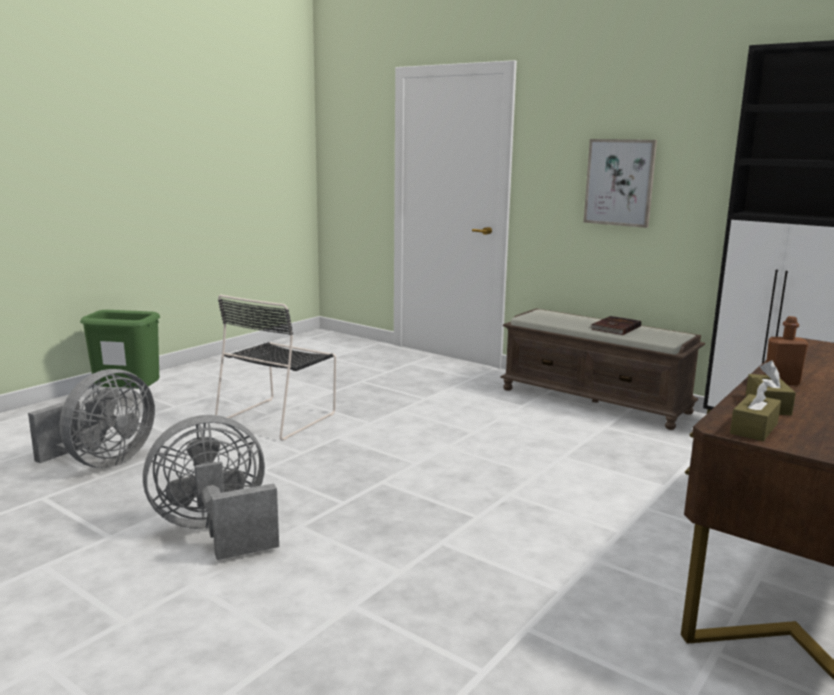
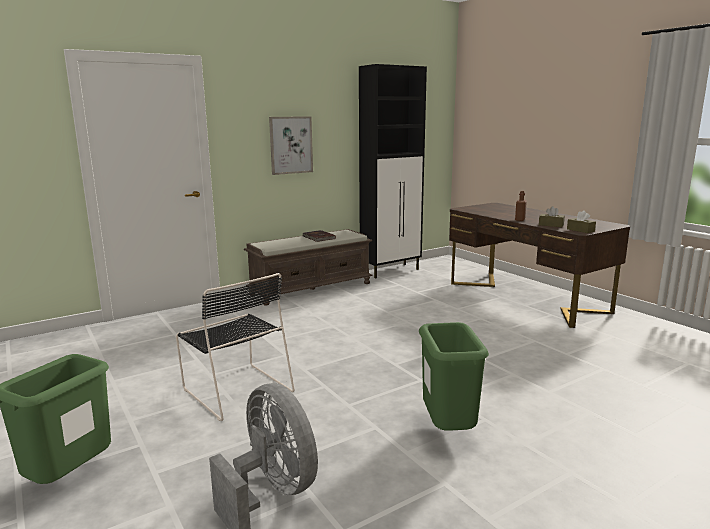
camera: 70 degrees left, 0 degrees up
(216, 531) = (449, 431): grey fan -> green trash can

